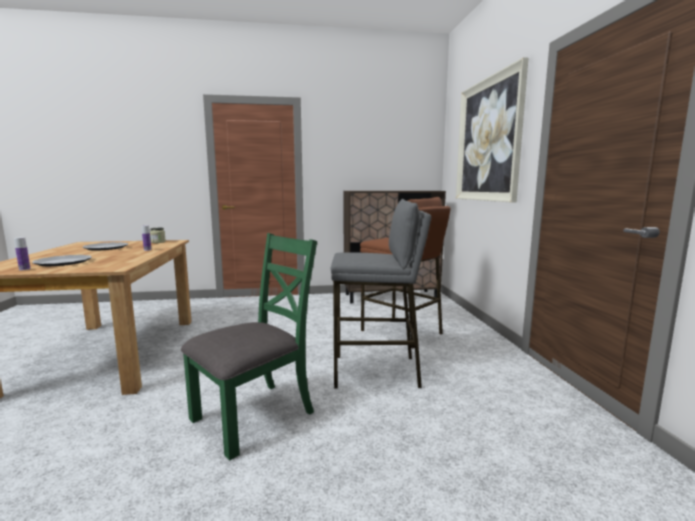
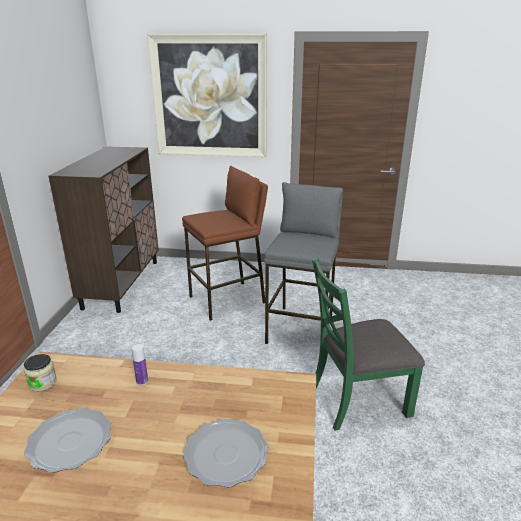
camera: 75 degrees left, 15 degrees up
(24, 269) = (275, 484): bottle -> none
(254, 415) = (358, 399): green chair -> green chair turned 75 degrees counterclockwise

